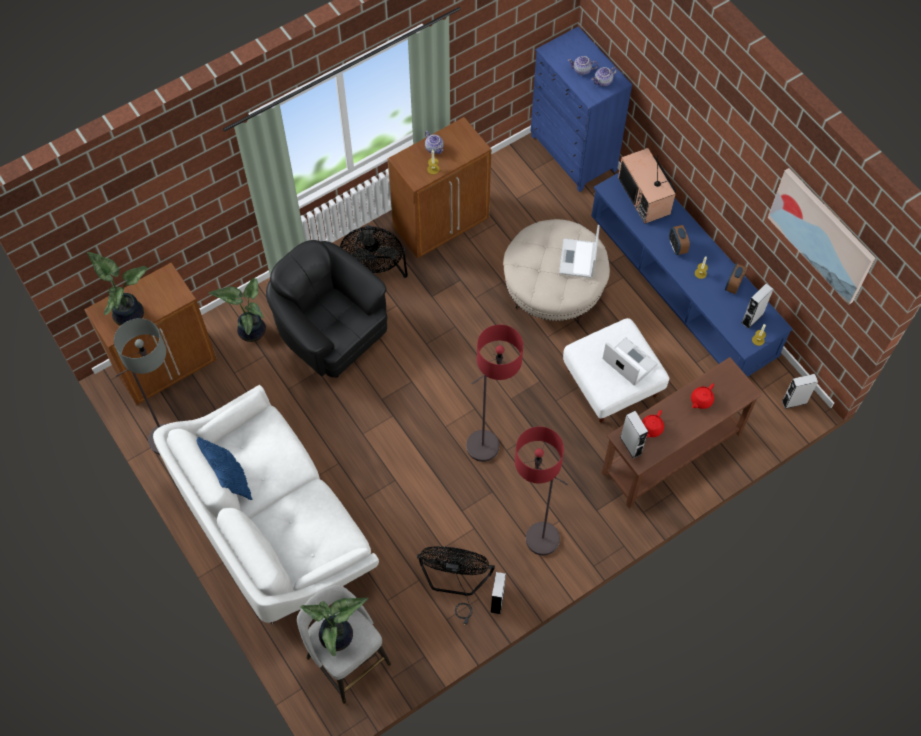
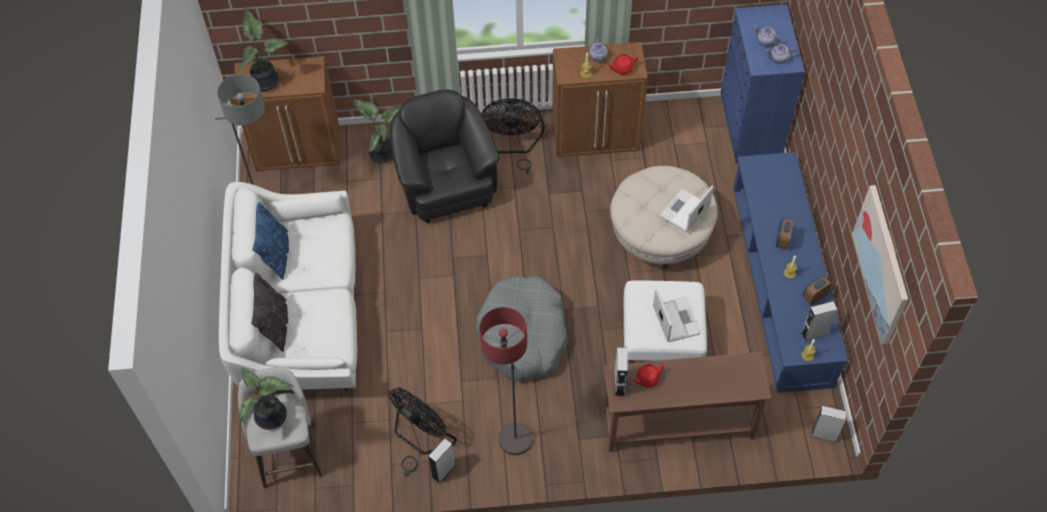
camera: 30 degrees right, 5 degrees down
(274, 548) = (275, 326): none -> black pillow
(371, 265) = (513, 146): black fan -> black fan turned 150 degrees clockwise
(490, 441) = (523, 335): red floor lamp -> grey dog bed
(645, 196) = (780, 185): television -> none
(701, 400) = (709, 376): red teapot -> red teapot (622, 68)

